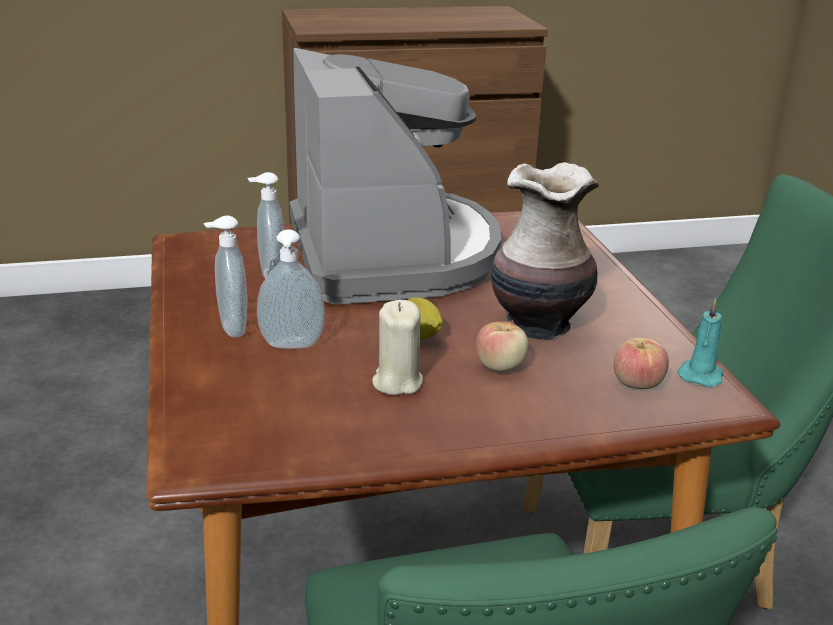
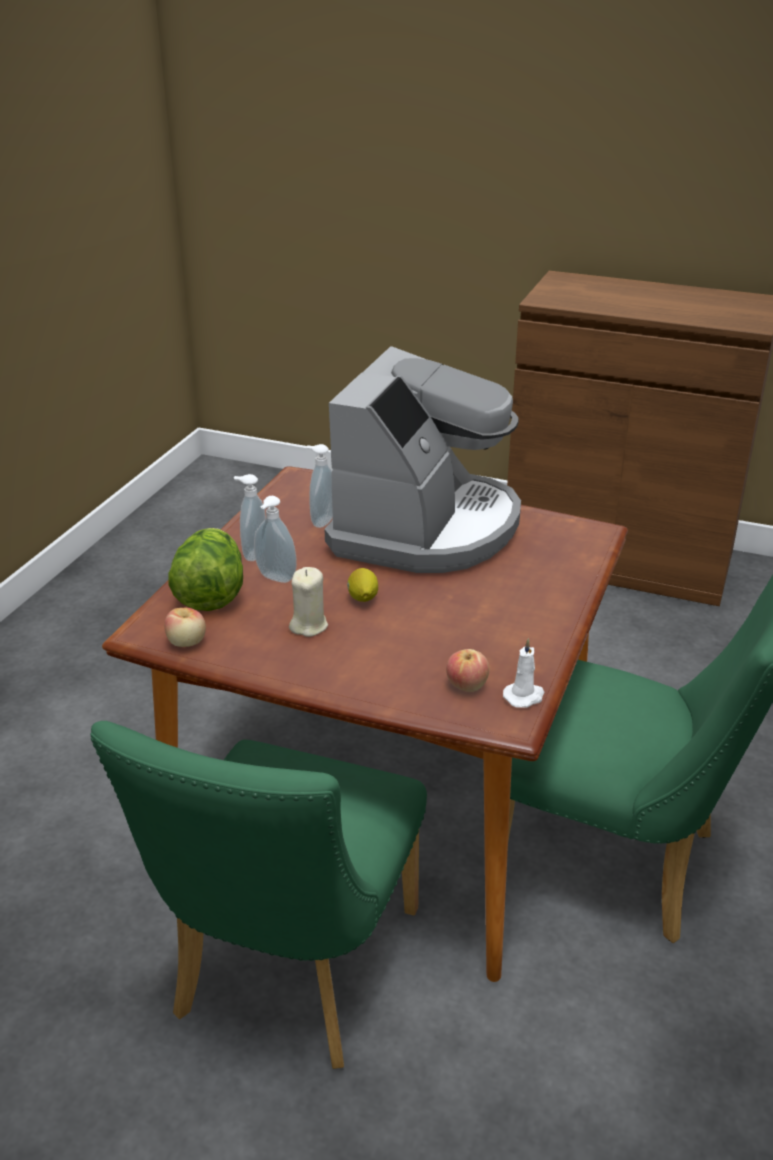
camera: 35 degrees right, 5 degrees up
(232, 386) = (210, 594): none -> lettuce
(501, 366) = (389, 639): apple -> apple (187, 642)
(536, 324) = (457, 617): vase -> none
(701, 375) = (524, 696): turquoise candle -> white candle

